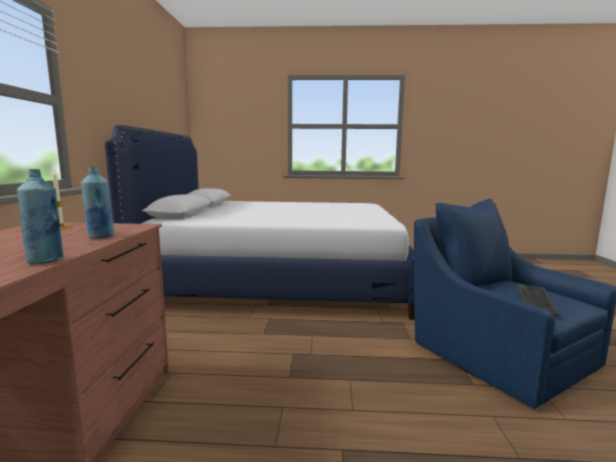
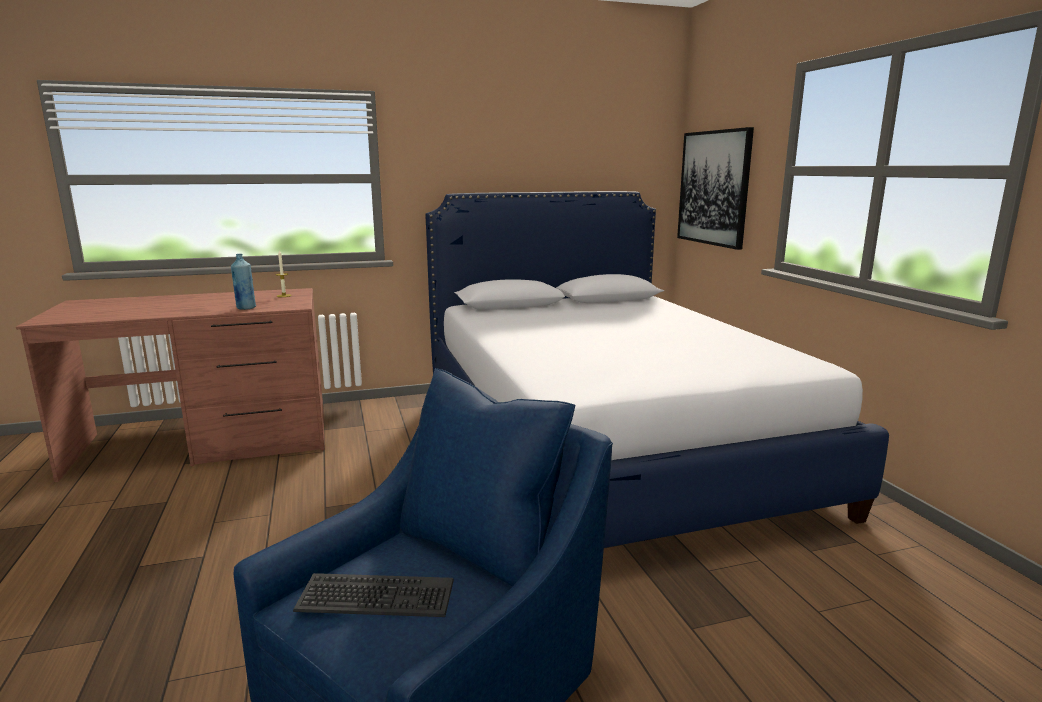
camera: 70 degrees right, 5 degrees up
(45, 261) = (166, 314): blue bottle -> none
(228, 136) = (714, 188): none -> picture

